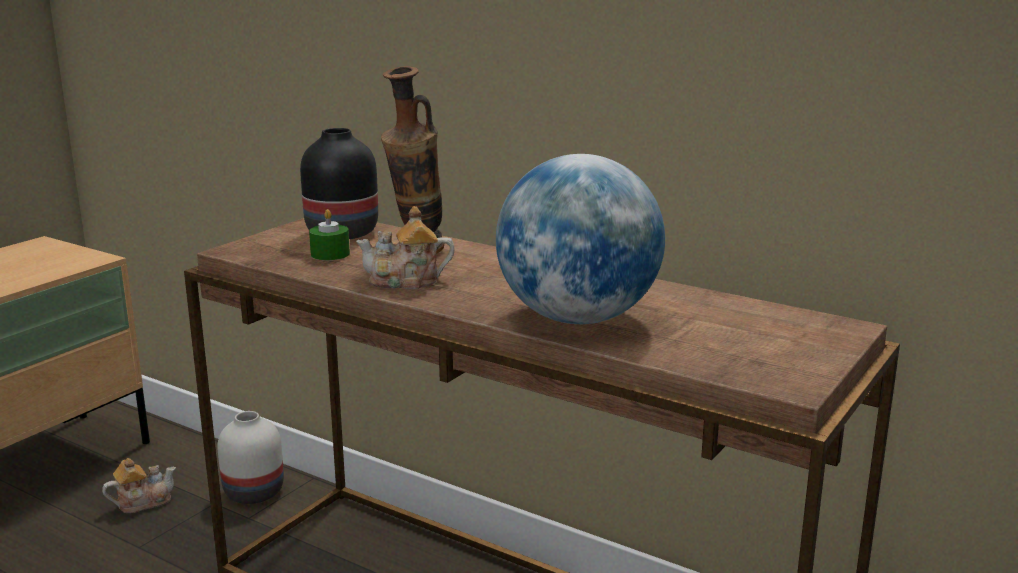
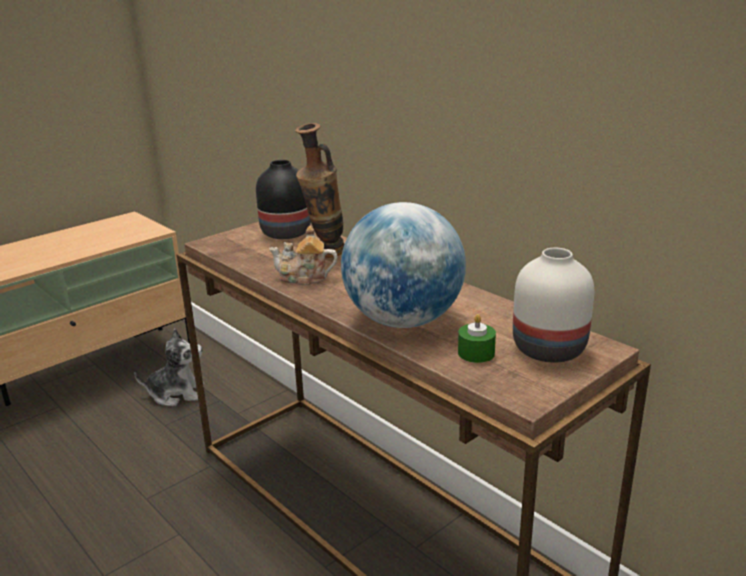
camera: 15 degrees right, 5 degrees up
(142, 502) = (176, 394): teapot -> plush toy
(255, 492) = (248, 395): white vase -> white vase (551, 349)
(330, 254) = (267, 250): green candle -> green candle (476, 353)

